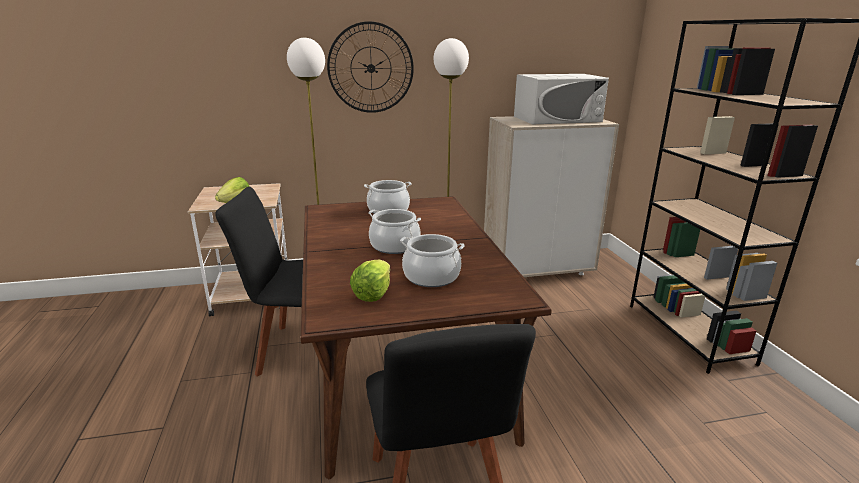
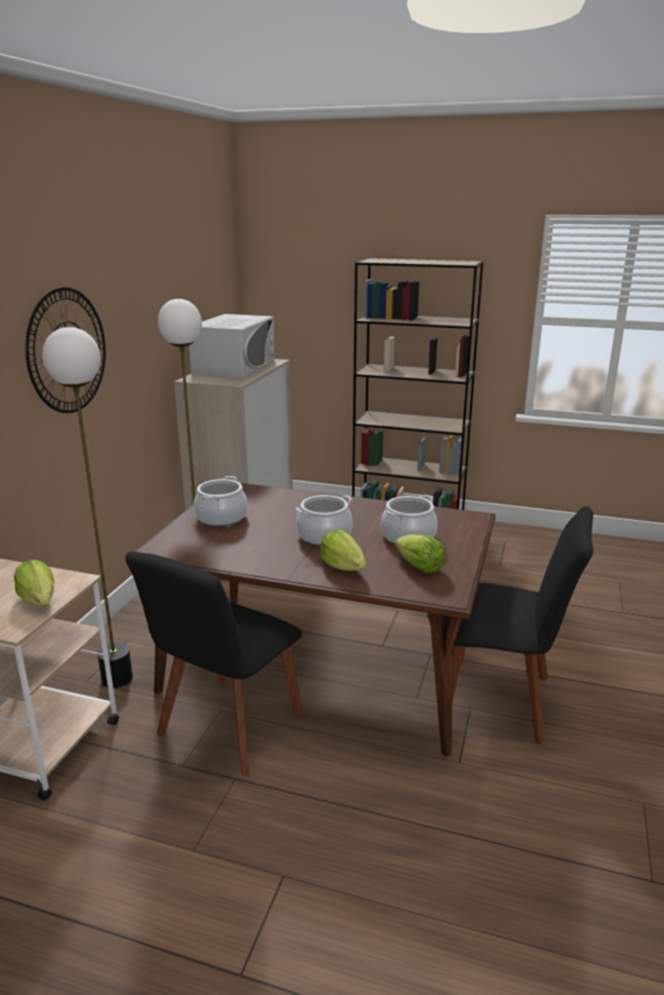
camera: 60 degrees left, 0 degrees up
(345, 264) = (343, 567): none -> lettuce

